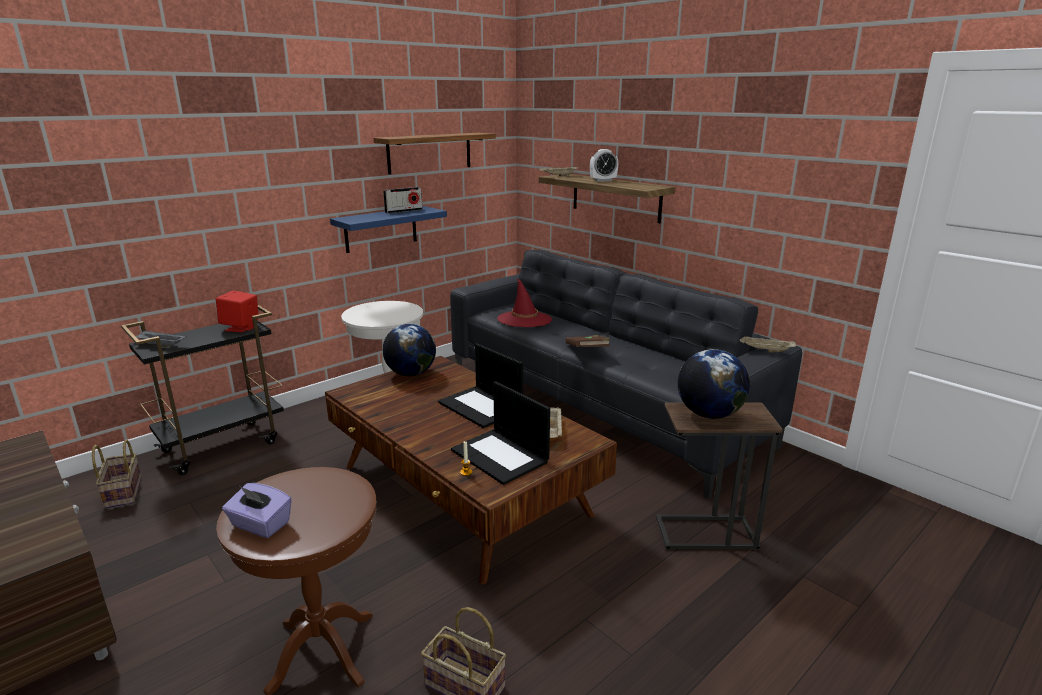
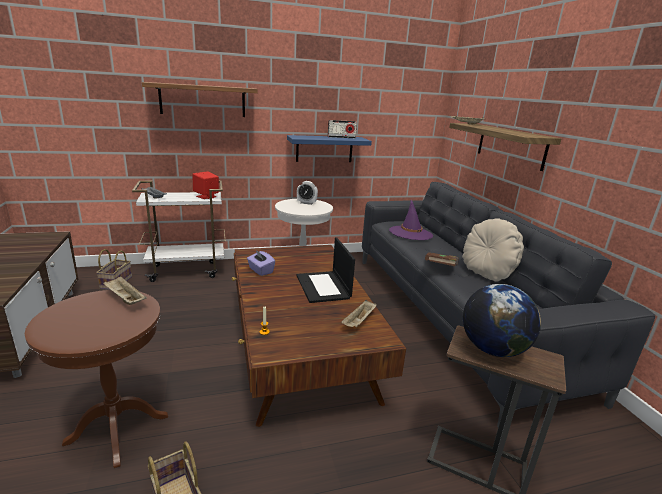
camera: 25 degrees right, 0 degrees up
(224, 446) = (187, 271): black cart -> white cart
(260, 525) = (61, 320): purple tissue box -> purple tissue box (260, 270)
(411, 373) = (298, 251): globe -> none
(429, 152) = (371, 97): shelf -> shelf (203, 100)
(501, 456) = (301, 328): laptop -> none
(524, 319) = (410, 233): red hat -> purple hat
(603, 180) = (499, 129): alarm clock -> alarm clock (306, 203)
(635, 347) = (486, 274): none -> beige pillow
(765, 351) = (606, 306): beige tray -> beige tray (125, 299)

